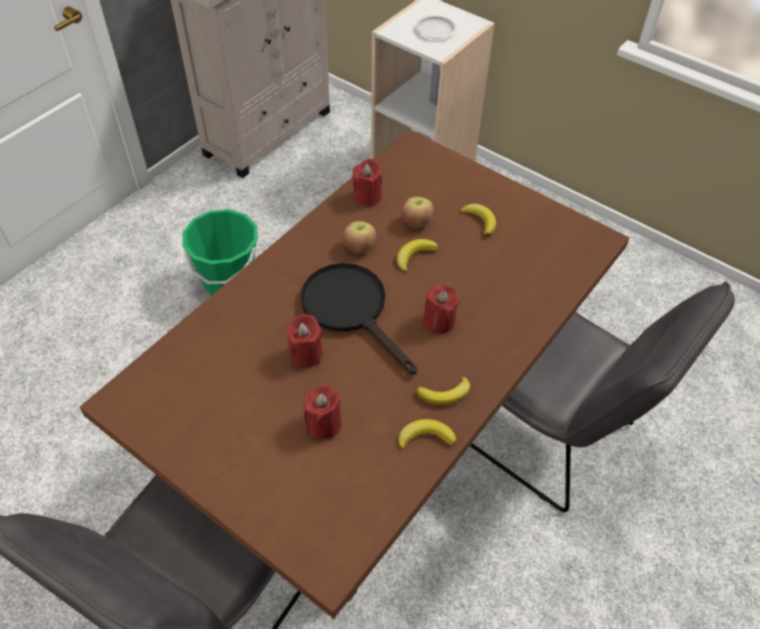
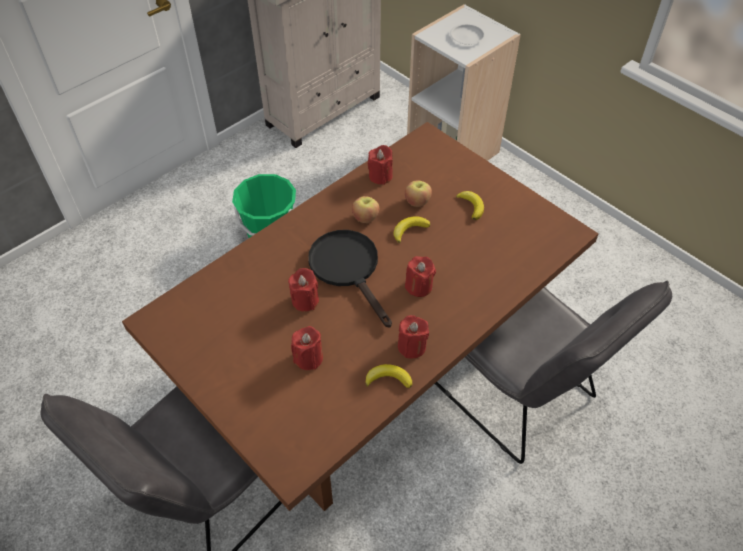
camera: 10 degrees right, 0 degrees up
(445, 394) = (412, 346): banana -> red candle

